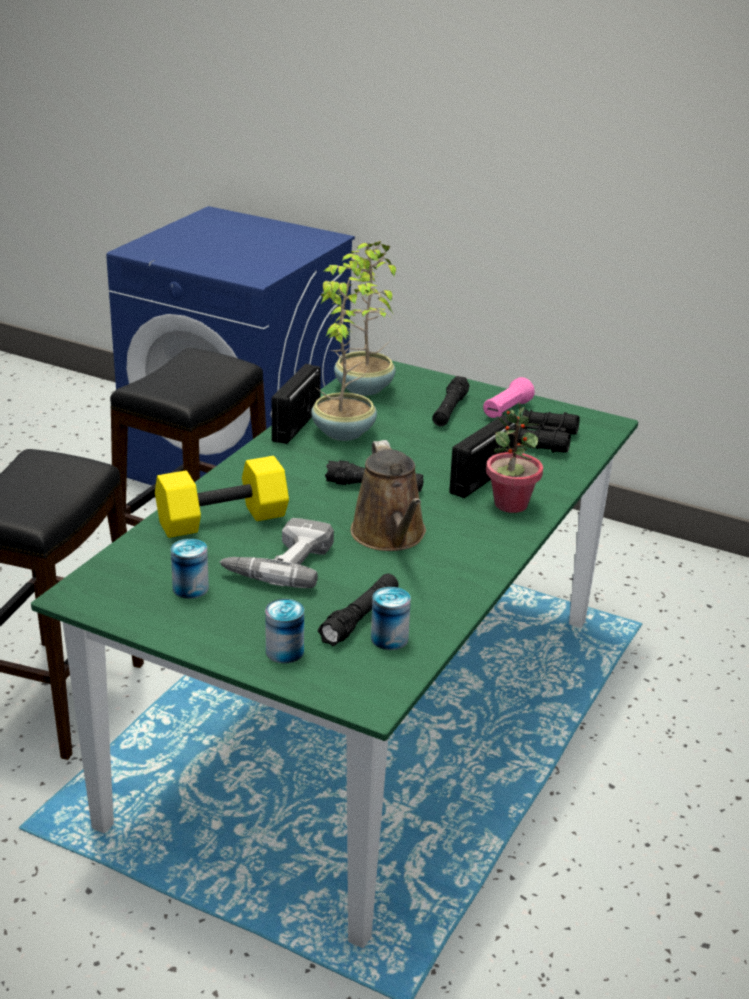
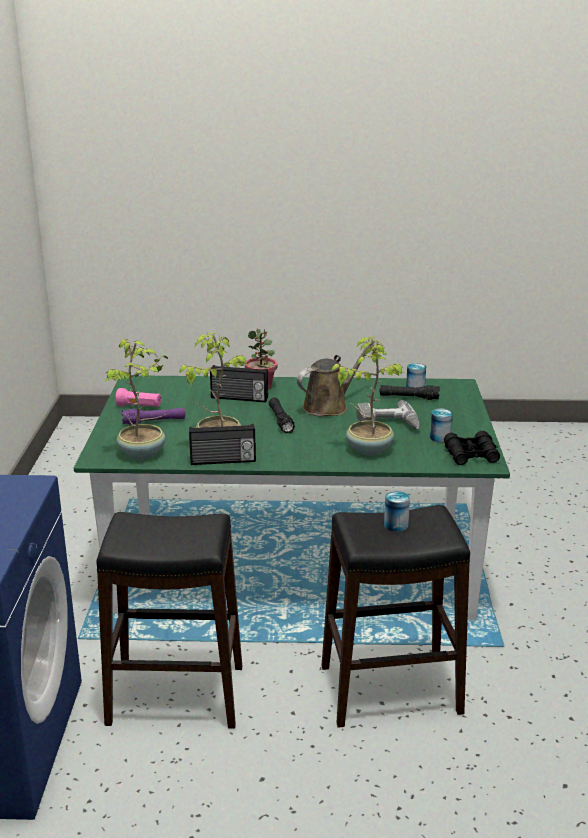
camera: 115 degrees left, 5 degrees down
(221, 521) = (368, 449): yellow dumbbell -> potted plant
(284, 651) = (455, 406): can -> can (396, 525)
(449, 410) = (154, 421): black flashlight -> purple flashlight
(543, 440) = (173, 391): black binoculars -> black binoculars (471, 455)

